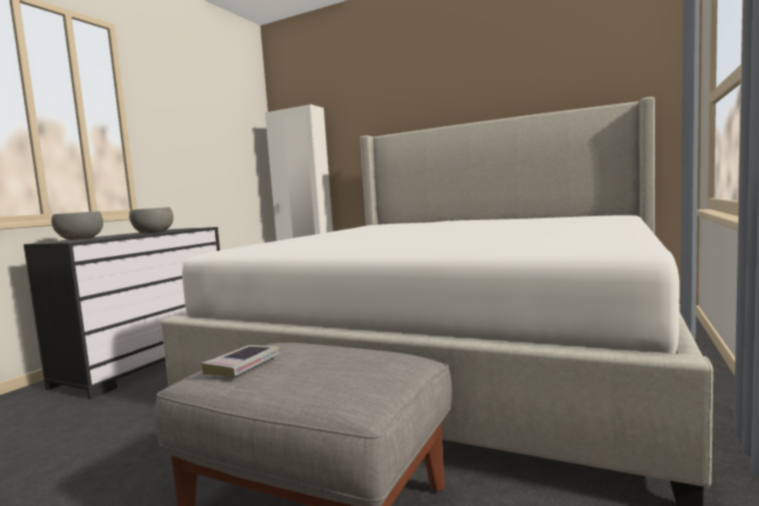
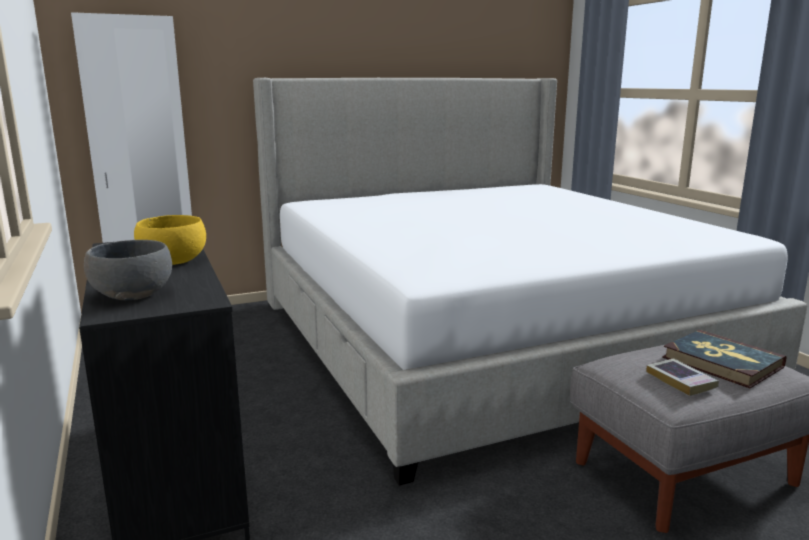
camera: 50 degrees left, 10 degrees up
(153, 232) = (173, 260): grey bowl -> yellow bowl
(325, 368) = (721, 362): none -> book

